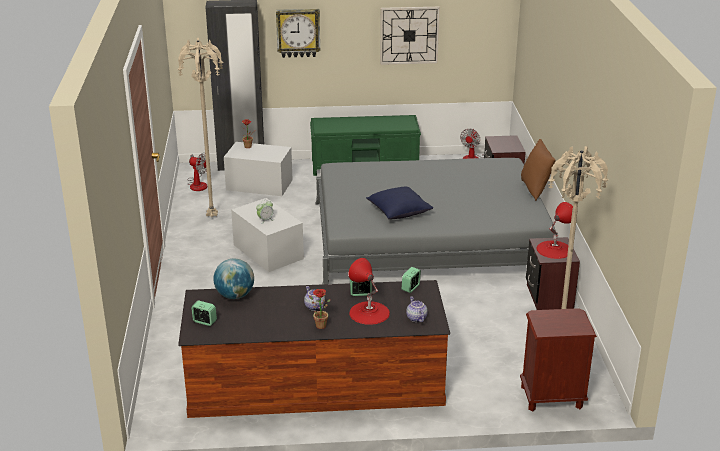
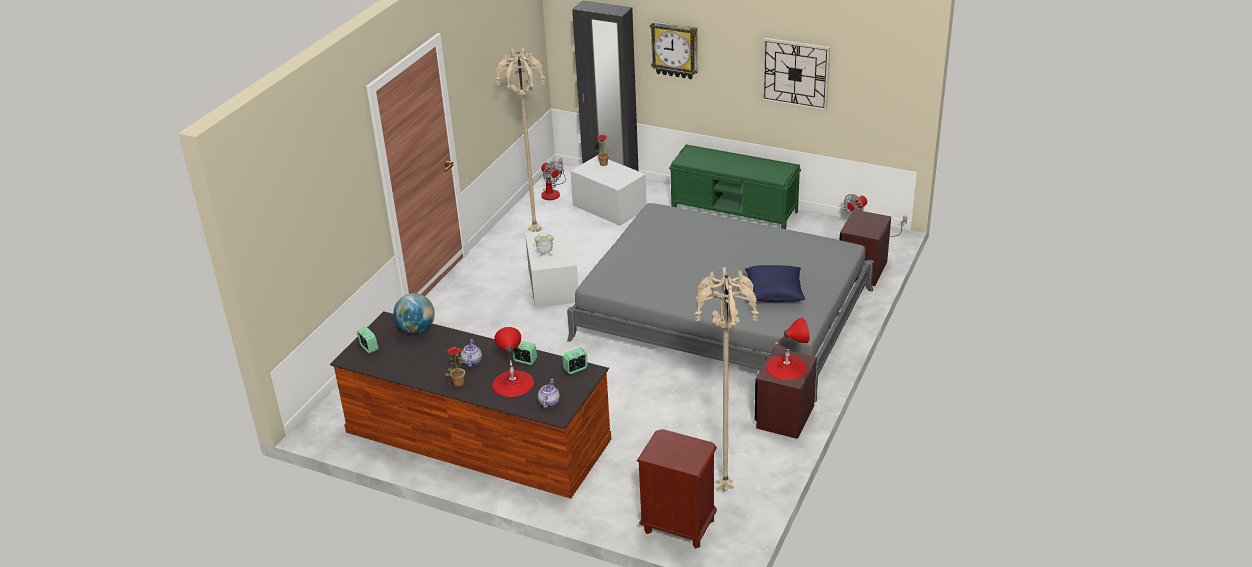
camera: 30 degrees right, 5 degrees up
(398, 212) = (668, 279): blue pillow -> blue pillow (774, 293)
(535, 189) = (838, 290): brown pillow -> none

